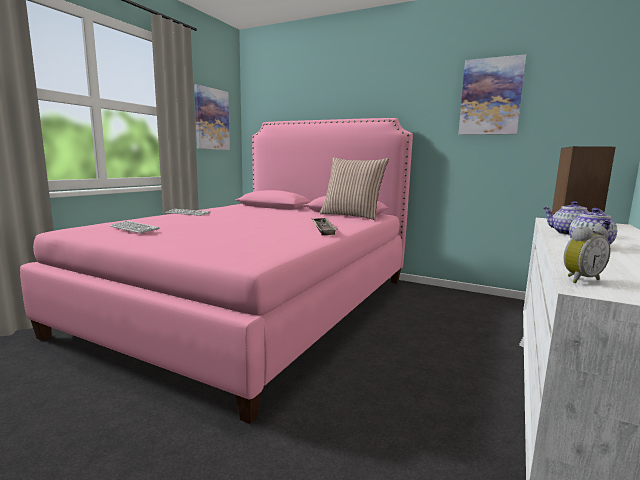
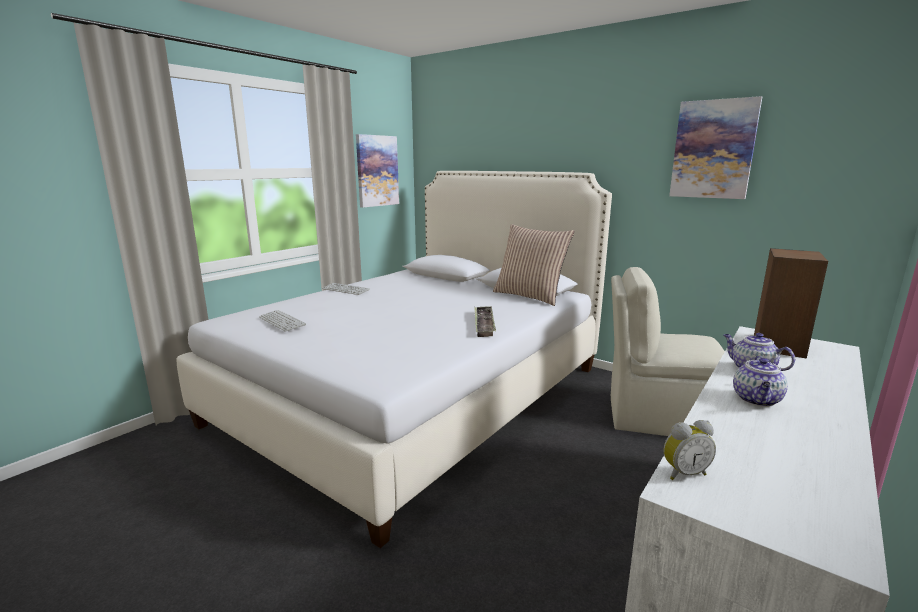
camera: 10 degrees right, 5 degrees up
(256, 303) = (417, 394): pink bed -> white bed
(461, 310) = (657, 417): none -> beige chair

